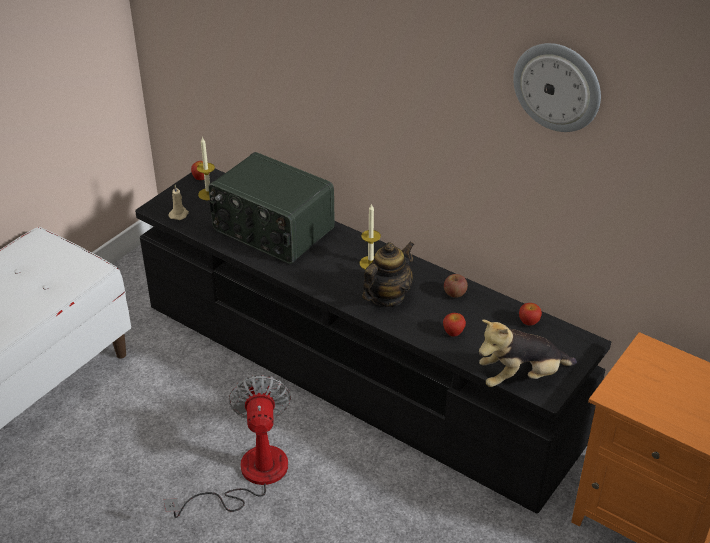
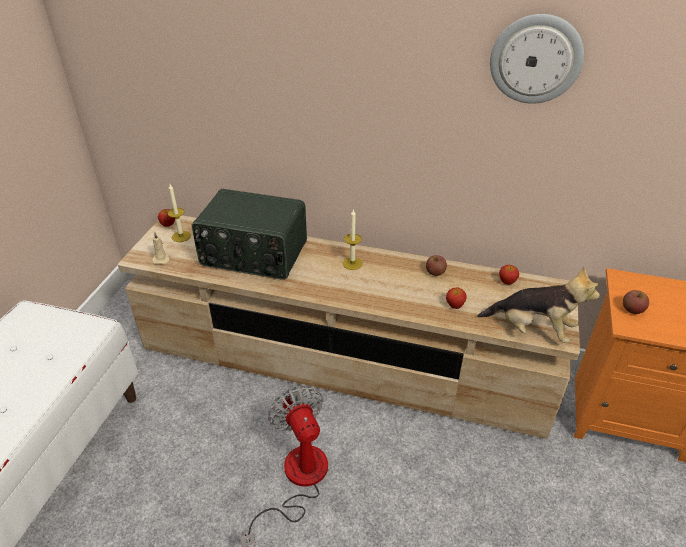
camera: 20 degrees left, 0 degrees up
(355, 372) = (343, 359): black tv stand -> beige tv stand
(387, 297) = (383, 288): teapot -> none
(521, 377) = (532, 329): plush toy -> plush toy turned 120 degrees counterclockwise
(631, 381) = (632, 309): none -> apple

